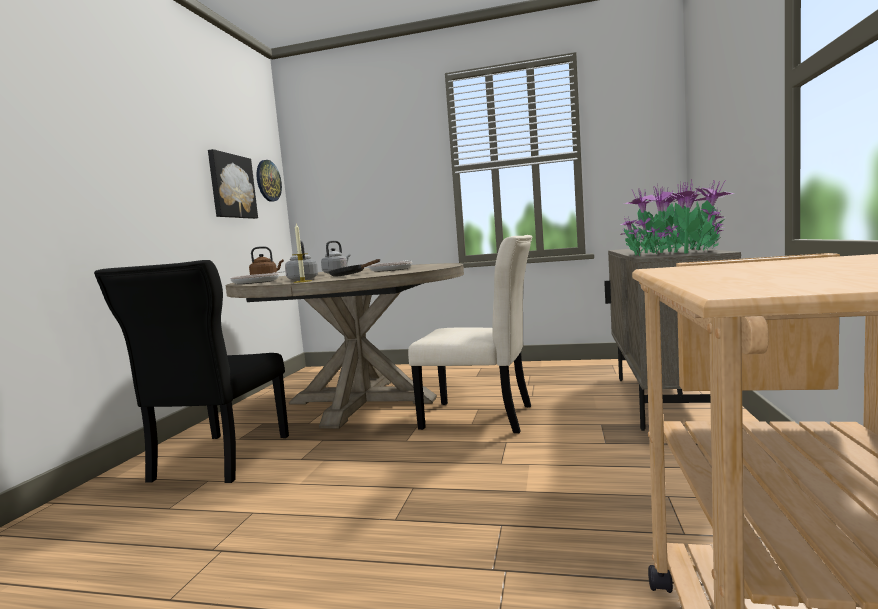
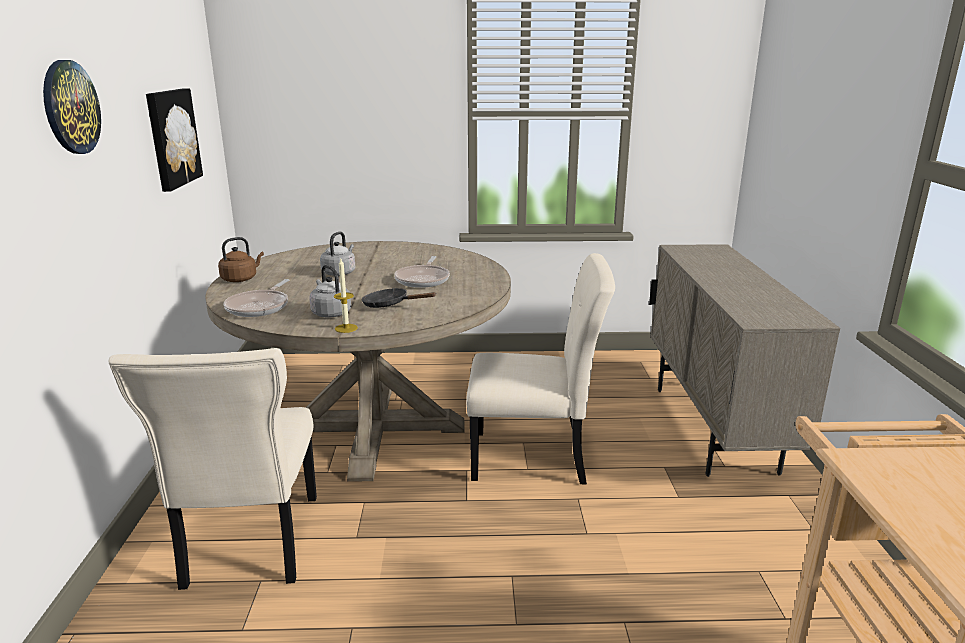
camera: 15 degrees left, 15 degrees up
(218, 460) = (250, 544): black chair -> beige chair
(268, 181) = (204, 110): wall clock -> wall clock (70, 107)
(673, 253) = (764, 305): potted plant -> none

